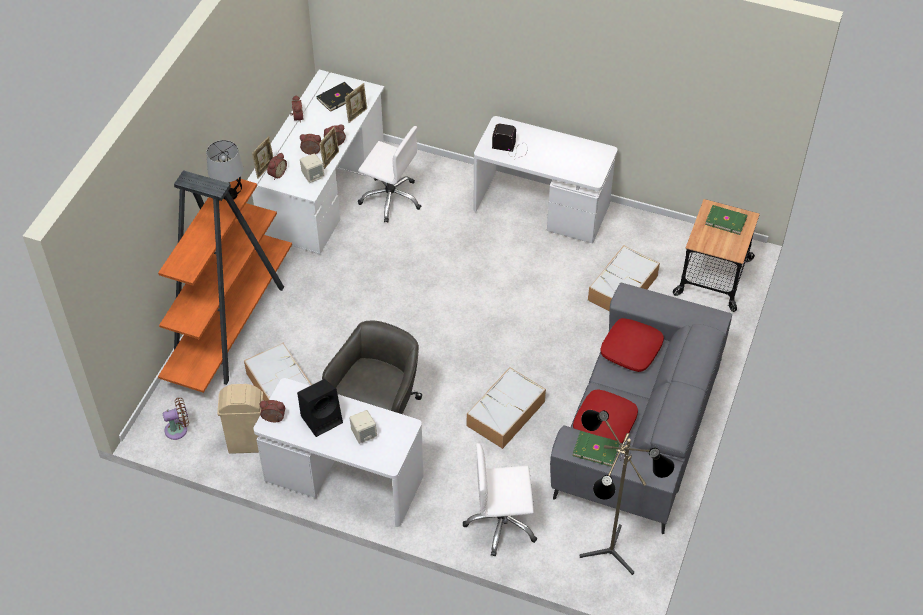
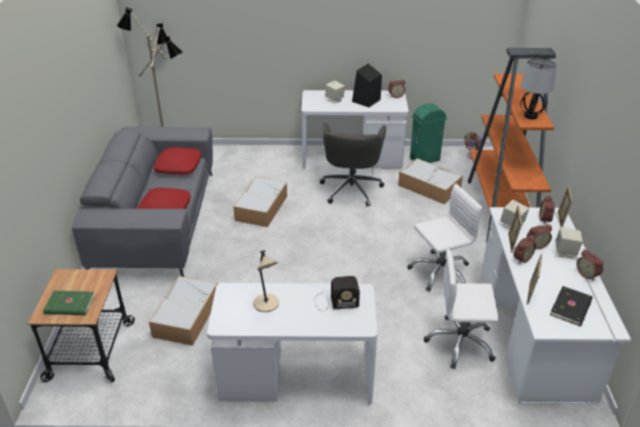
camera: 160 degrees right, 15 degrees down
(248, 443) = (425, 159): beige trash can -> green trash can
(294, 139) = (565, 252): none -> beige speaker
(501, 523) = (241, 159): white office chair -> white office chair (440, 272)
(565, 159) = (267, 304): none -> beige table lamp
(595, 449) = (180, 130): green book -> none

